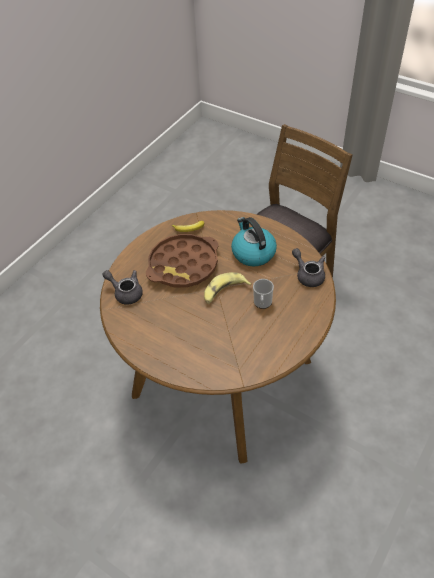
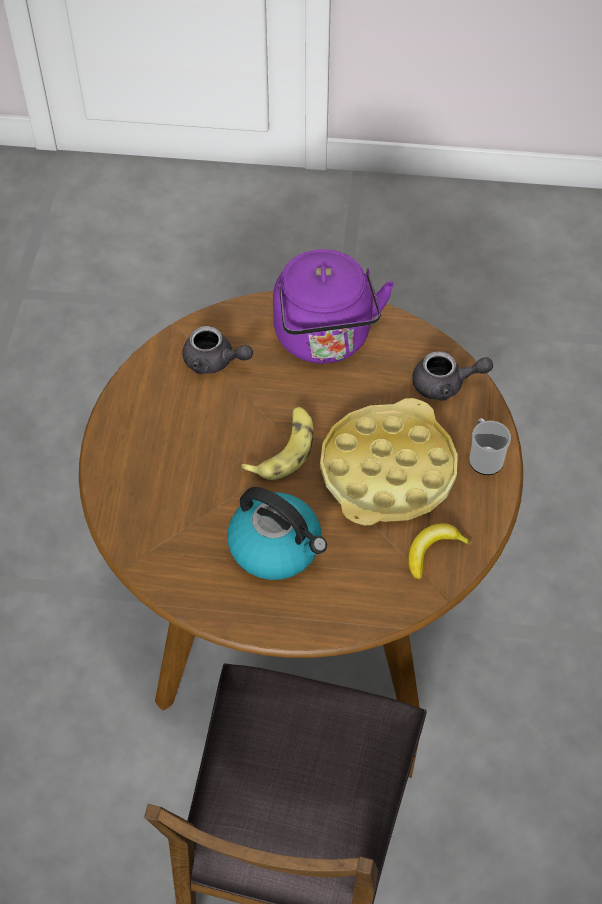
camera: 150 degrees right, 5 degrees up
(166, 340) = (325, 340): none -> purple kettle
(183, 265) = (387, 470): brown tray -> yellow tray
(262, 303) = (207, 453): mug -> mug (484, 458)
(308, 275) = (150, 540): grey teapot -> grey teapot (214, 362)

